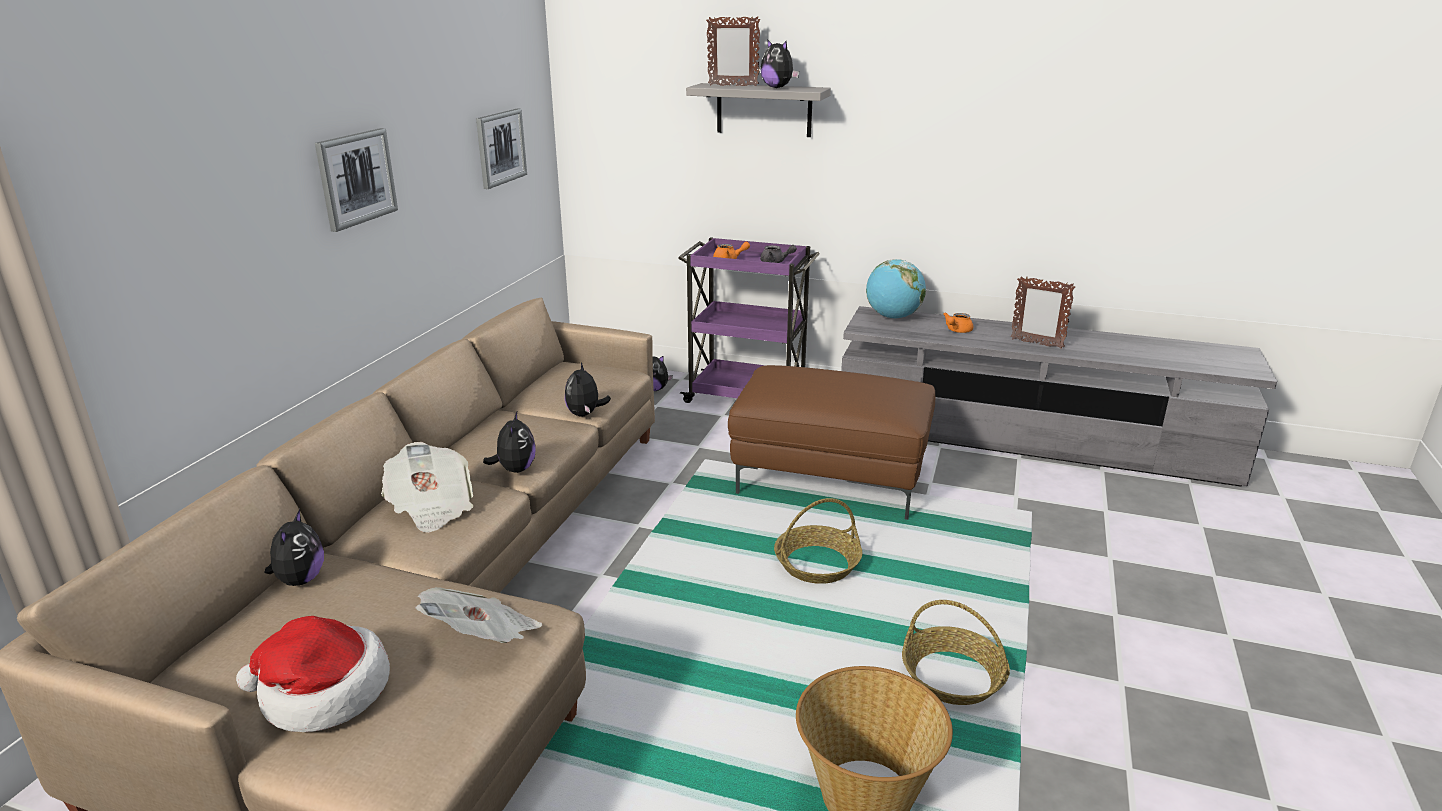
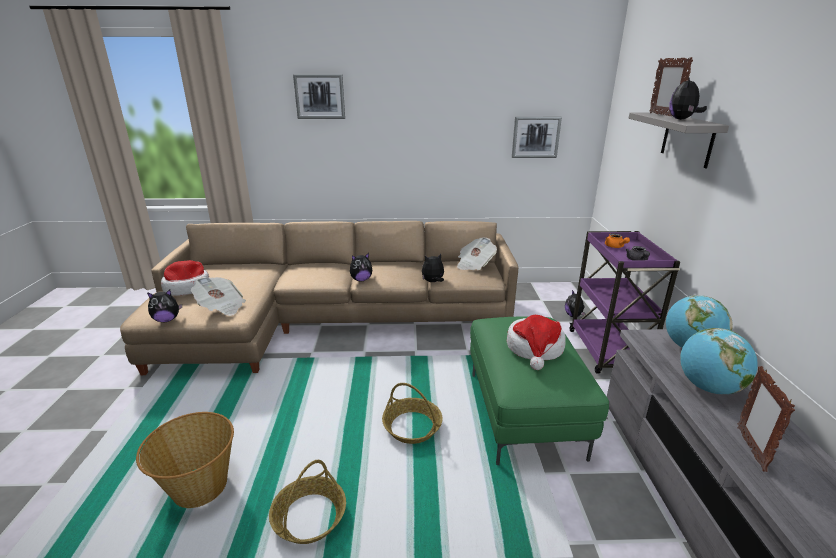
camera: 70 degrees right, 0 degrees up
(299, 580) = (259, 266): plush toy -> plush toy (167, 320)
(356, 178) = (407, 131): picture -> picture (320, 96)
(431, 507) = (316, 272): newspaper -> newspaper (474, 264)
(830, 479) = (525, 413): brown ottoman -> green ottoman
(847, 383) = (535, 348): none -> hat
(956, 331) = (708, 387): orange teapot -> globe

